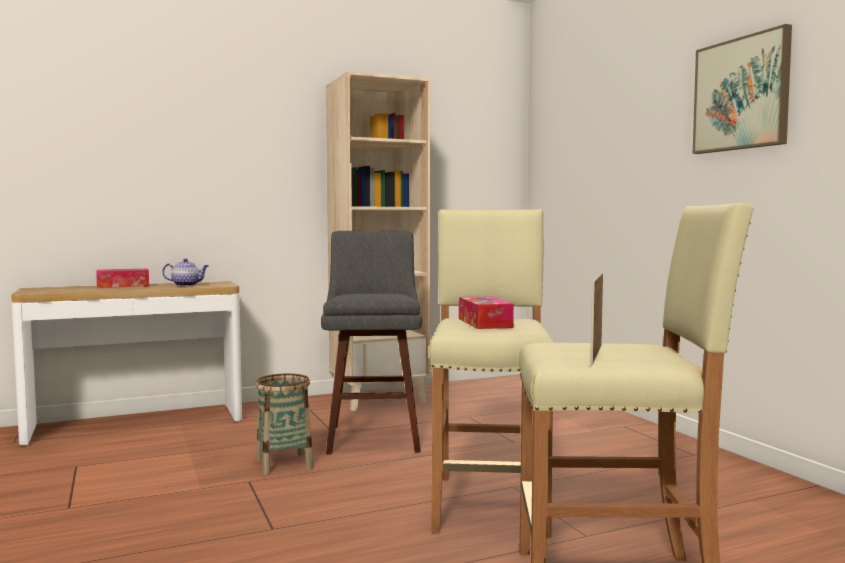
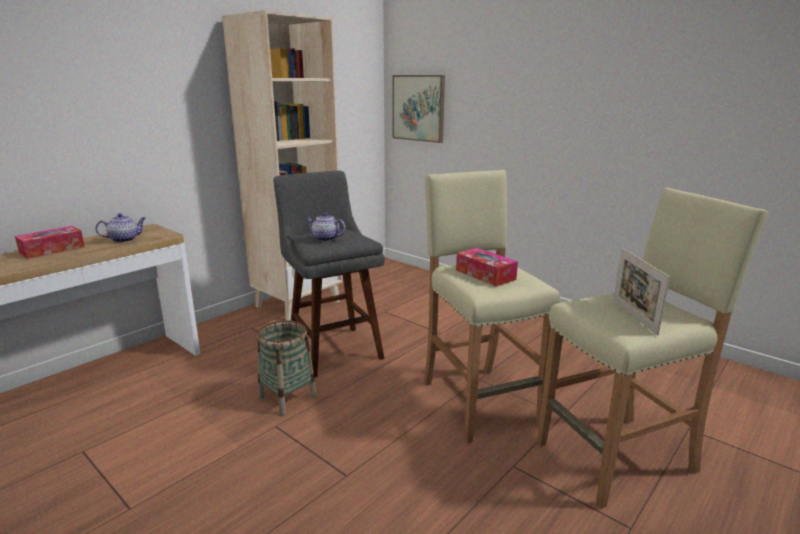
camera: 25 degrees left, 15 degrees up
(362, 294) = (325, 238): none -> teapot
(741, 94) = (605, 59): picture -> picture (418, 108)

